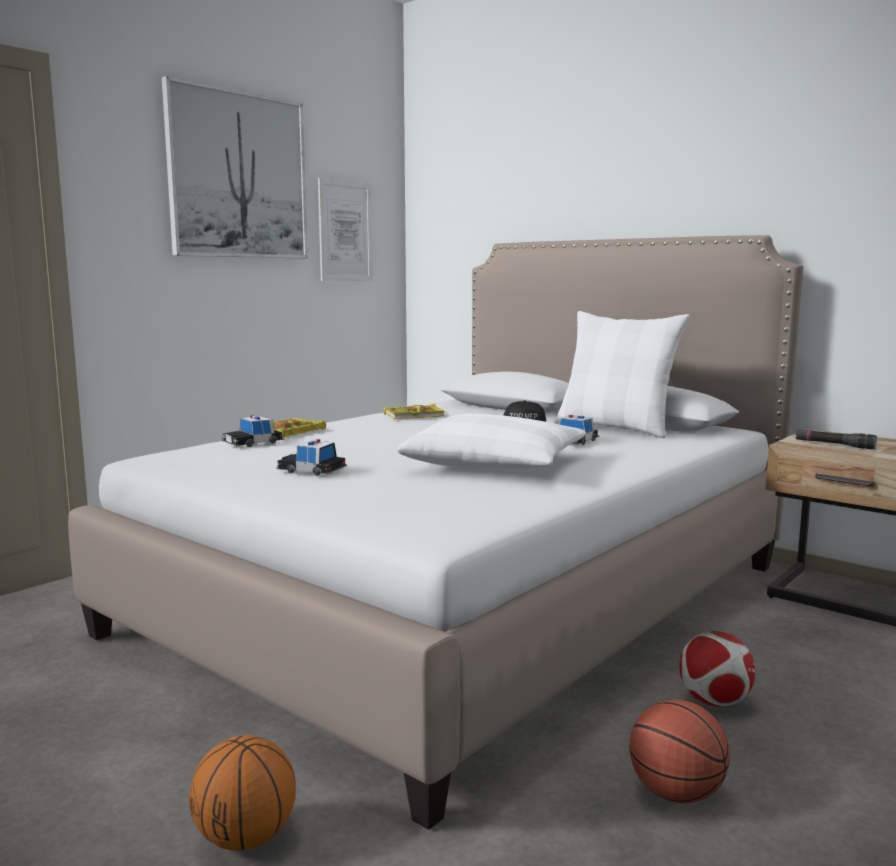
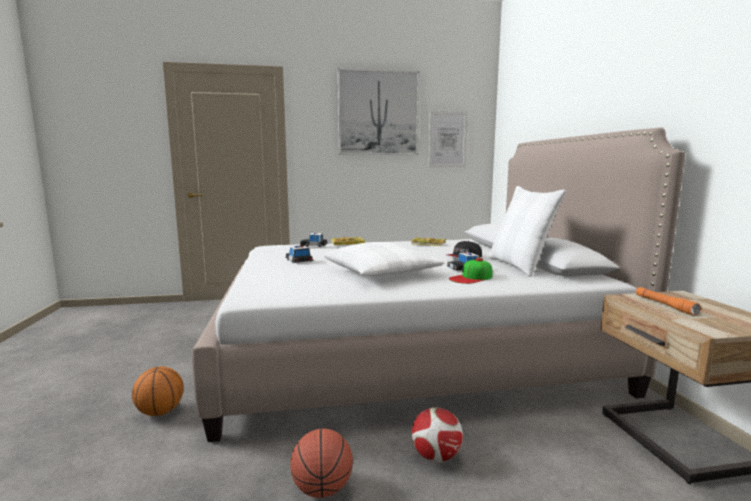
camera: 40 degrees right, 0 degrees up
(615, 450) = (471, 278): none -> cap
(834, 445) = (664, 305): black flashlight -> orange flashlight

